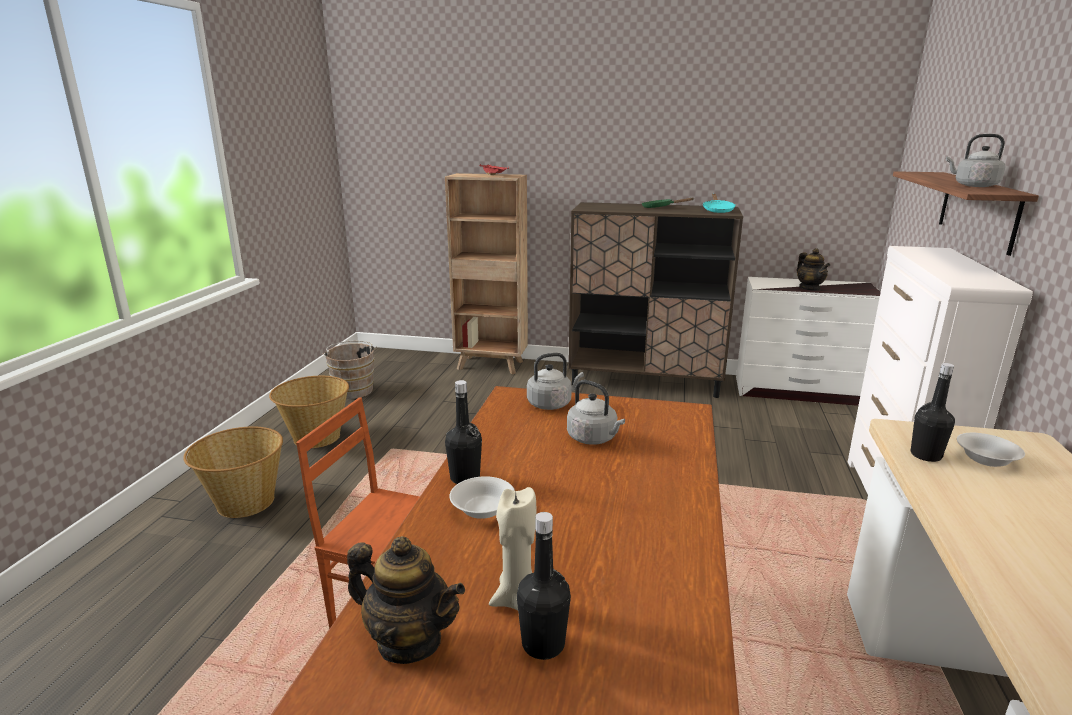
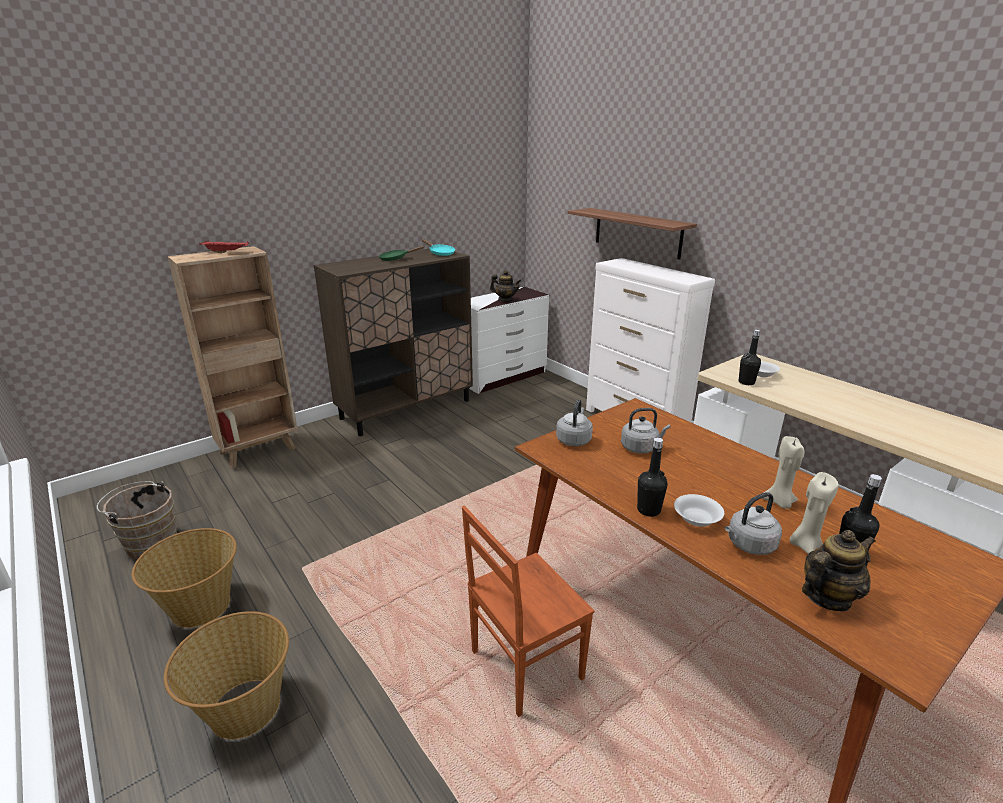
camera: 50 degrees left, 5 degrees up
(601, 557) = (779, 502): none -> beige candle
(973, 186) = (651, 220): grey kettle -> grey kettle (749, 545)

